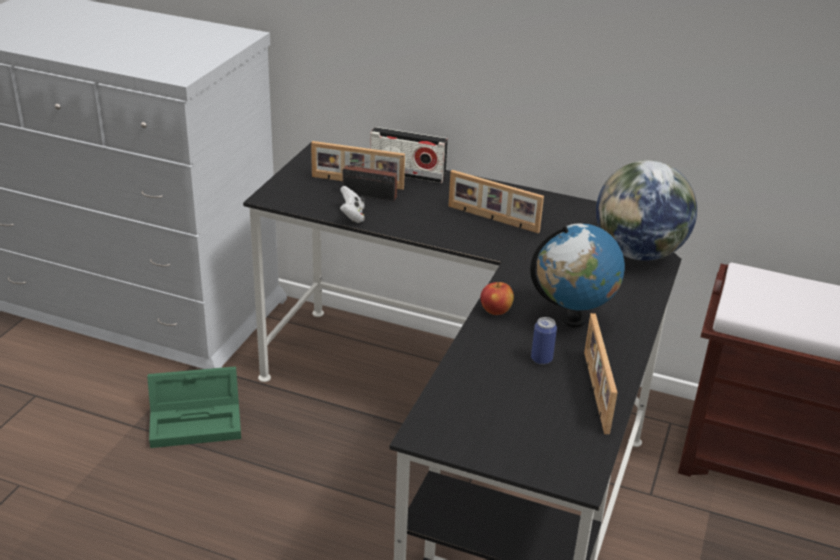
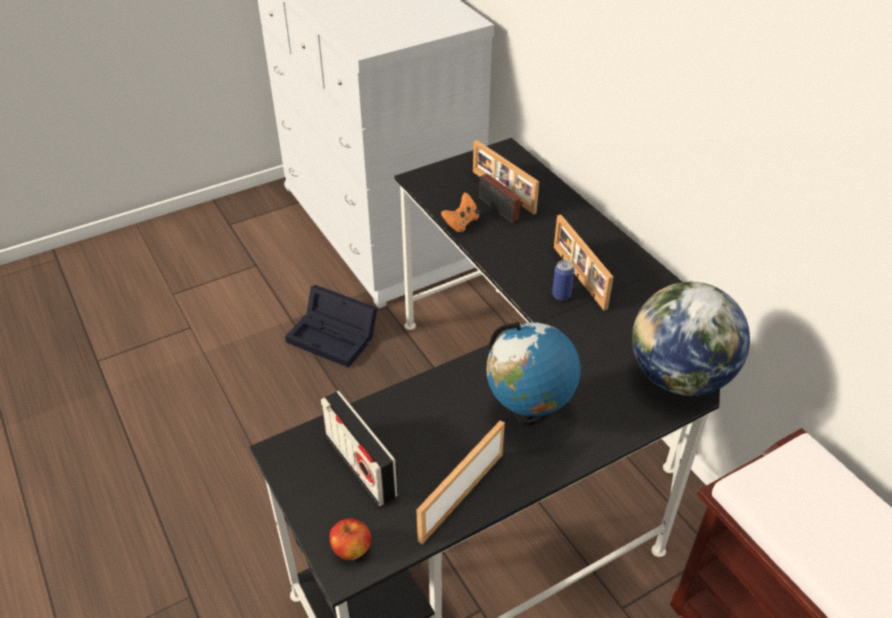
camera: 40 degrees right, 10 degrees up
(198, 420) = (335, 337): green storage box -> black storage box
(352, 216) = (461, 223): white game controller -> orange game controller
(407, 174) = (555, 200): radio -> radio (361, 465)
(496, 311) = (471, 370): apple -> apple (352, 549)
(541, 359) = (453, 438): can -> can (561, 295)

